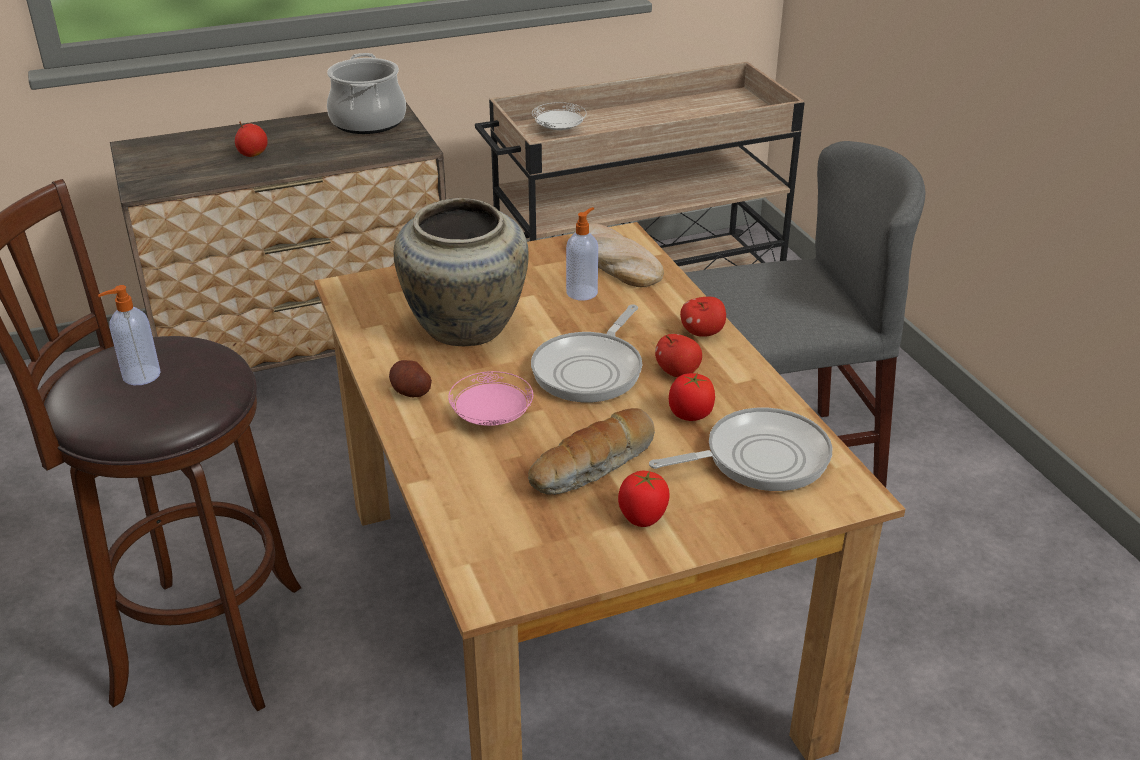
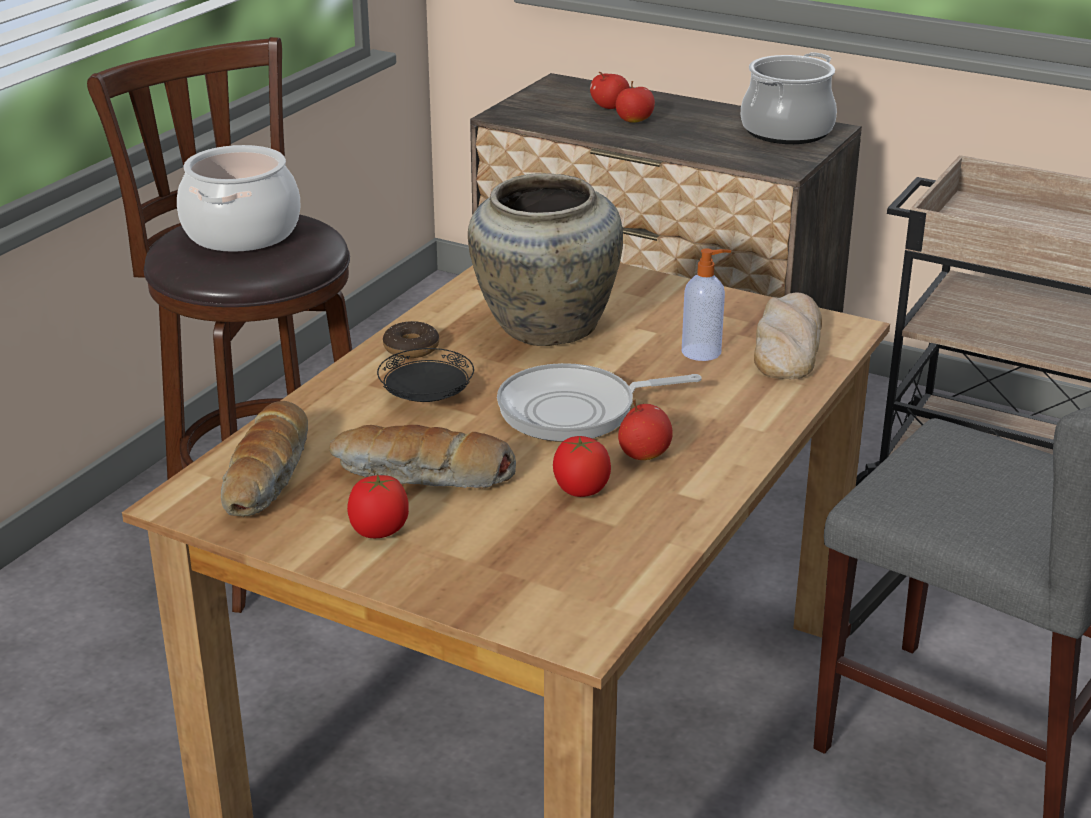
camera: 50 degrees right, 5 degrees down
(140, 376) = (242, 233): soap dispenser -> cooking pot
(410, 391) = (411, 348): potato -> donut
(491, 418) = (426, 398): pink plate -> black plate
(507, 535) = (269, 477): none -> bread
(558, 130) = (1017, 220): white plate -> none
(702, 333) = (739, 439): apple -> apple (609, 107)
(759, 458) = (563, 556): frying pan -> none

